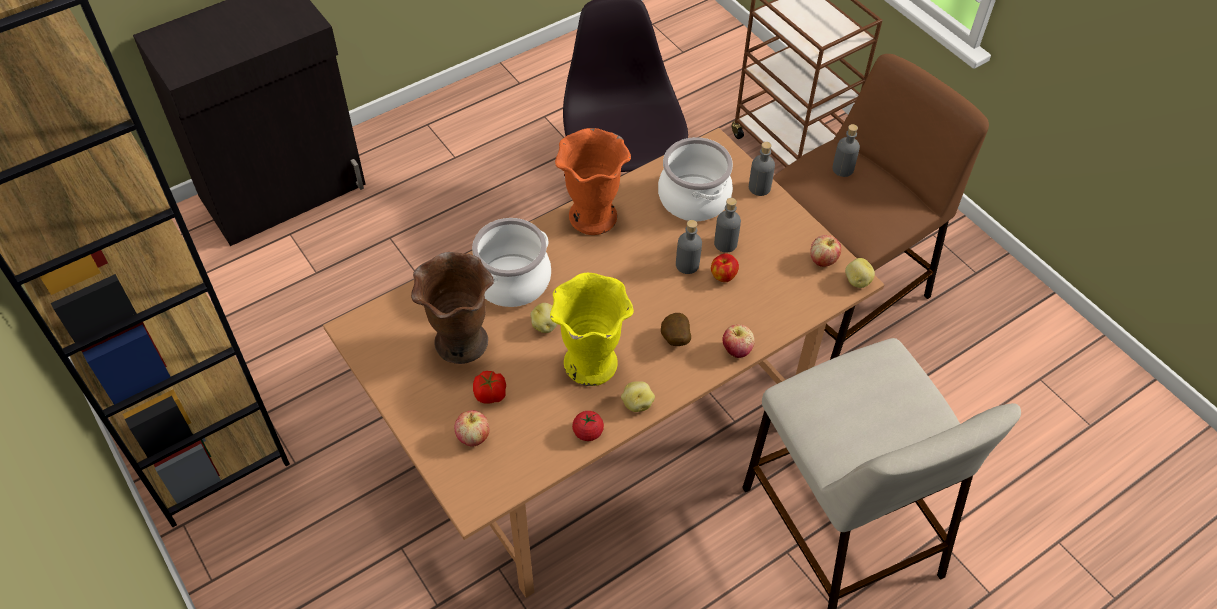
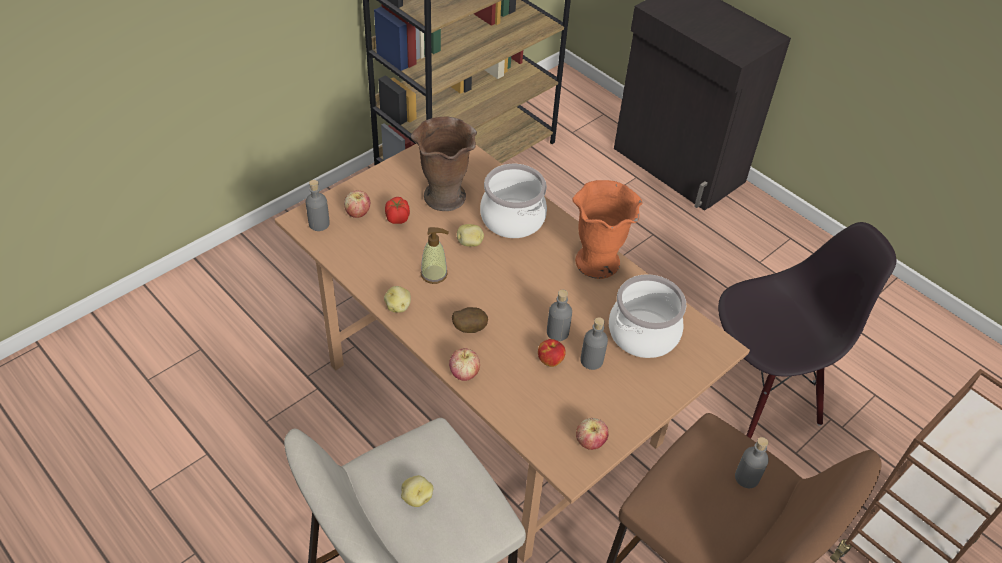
camera: 80 degrees right, 5 degrees down
(588, 432) = (367, 278): tomato -> none
(590, 364) = (434, 274): yellow vase -> soap dispenser
(759, 187) = (675, 386): grey bottle -> grey bottle (319, 224)
(857, 281) = (569, 473): potato -> potato (416, 497)

